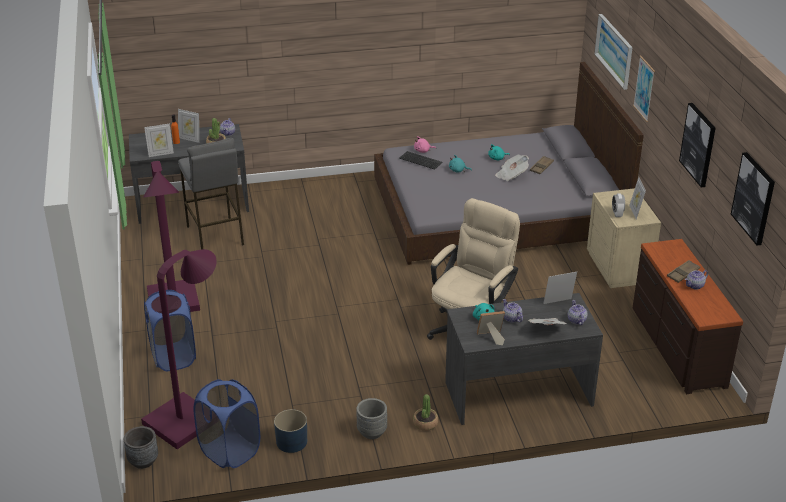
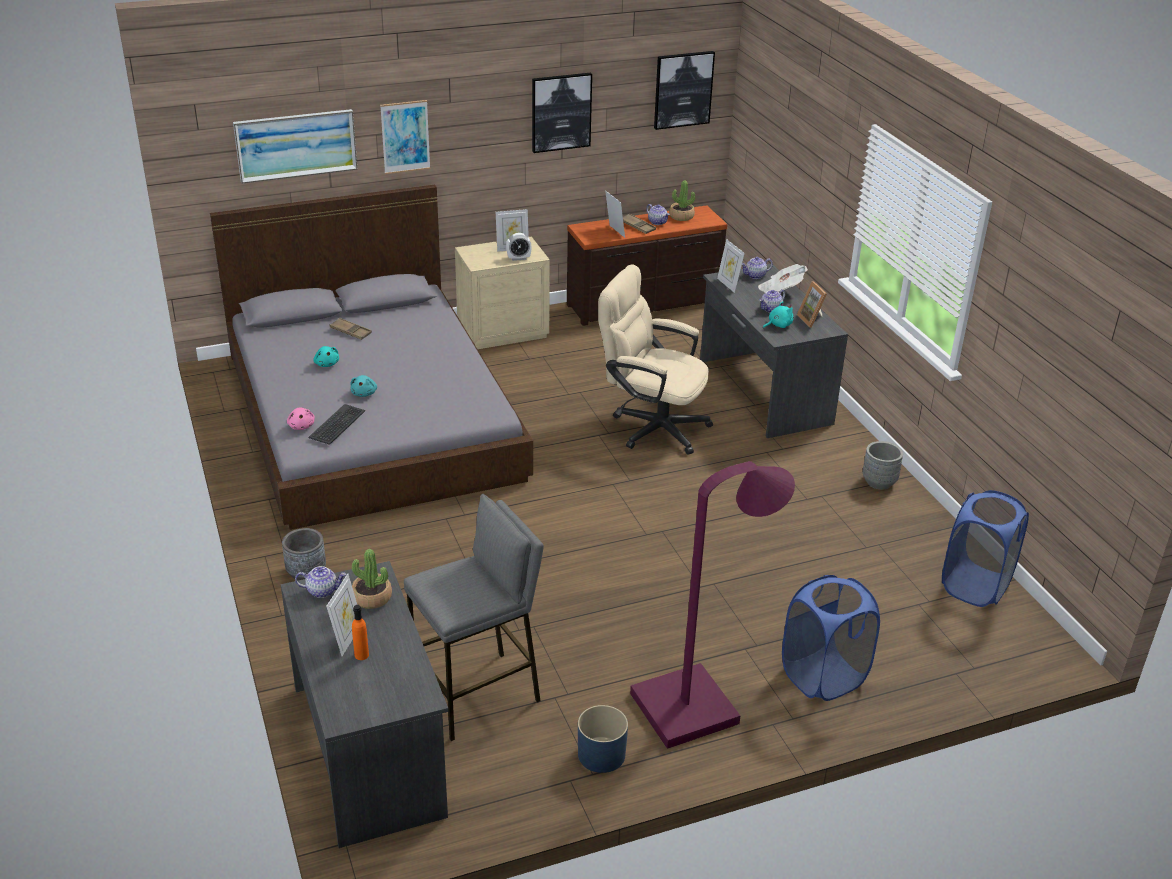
camera: 100 degrees left, 0 degrees up
(143, 461) = (1039, 659): grey planter -> grey planter (306, 573)
(160, 154) = (413, 667): picture frame -> picture frame (614, 232)
(189, 417) = (937, 634): purple floor lamp -> none
(291, 442) = (930, 539): blue planter -> blue planter (601, 755)
(425, 423) = (844, 447): potted plant -> potted plant (681, 216)
(511, 175) = (376, 352): newspaper -> none

